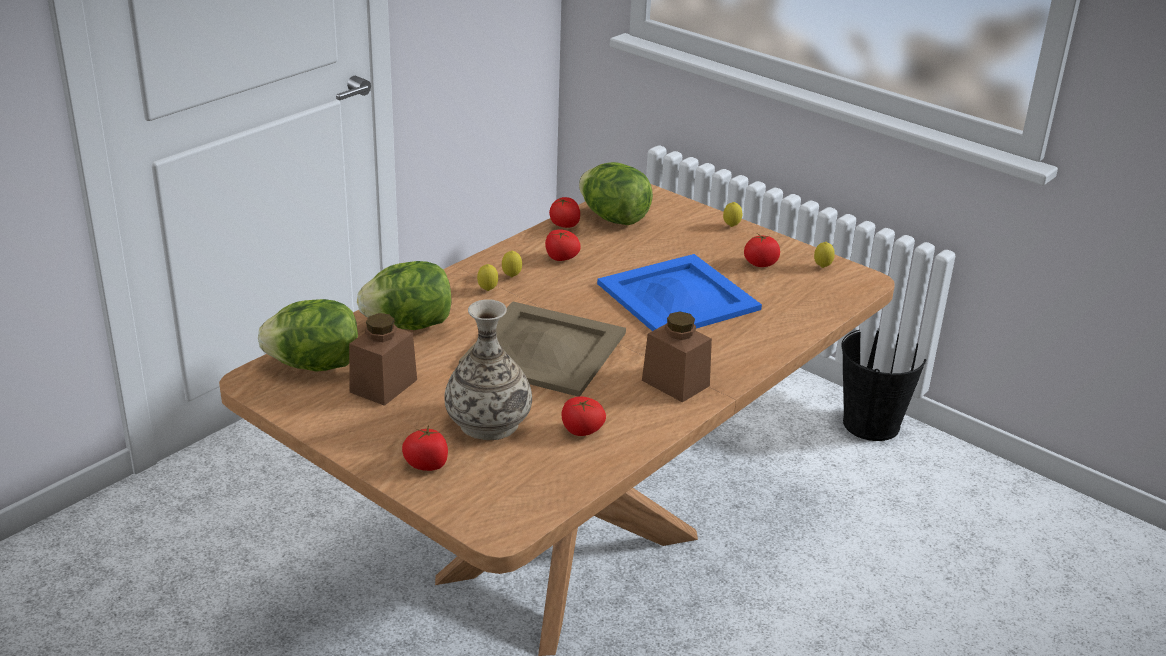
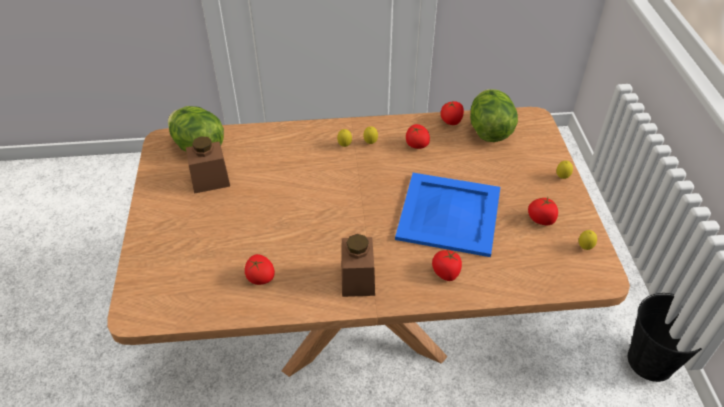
camera: 45 degrees right, 15 degrees up
(409, 325) = (274, 147): lettuce -> none
(427, 464) = (161, 245): tomato -> tomato (446, 273)
(488, 423) = (224, 238): vase -> none
(543, 348) = (319, 205): beige tray -> none

